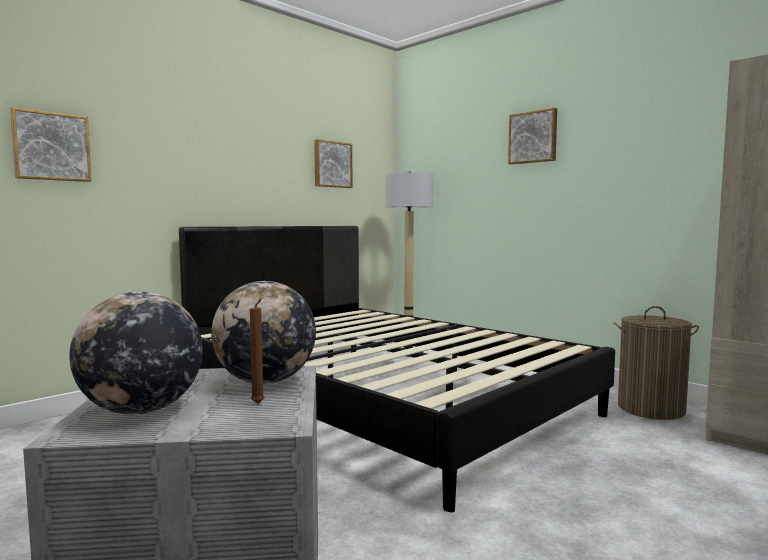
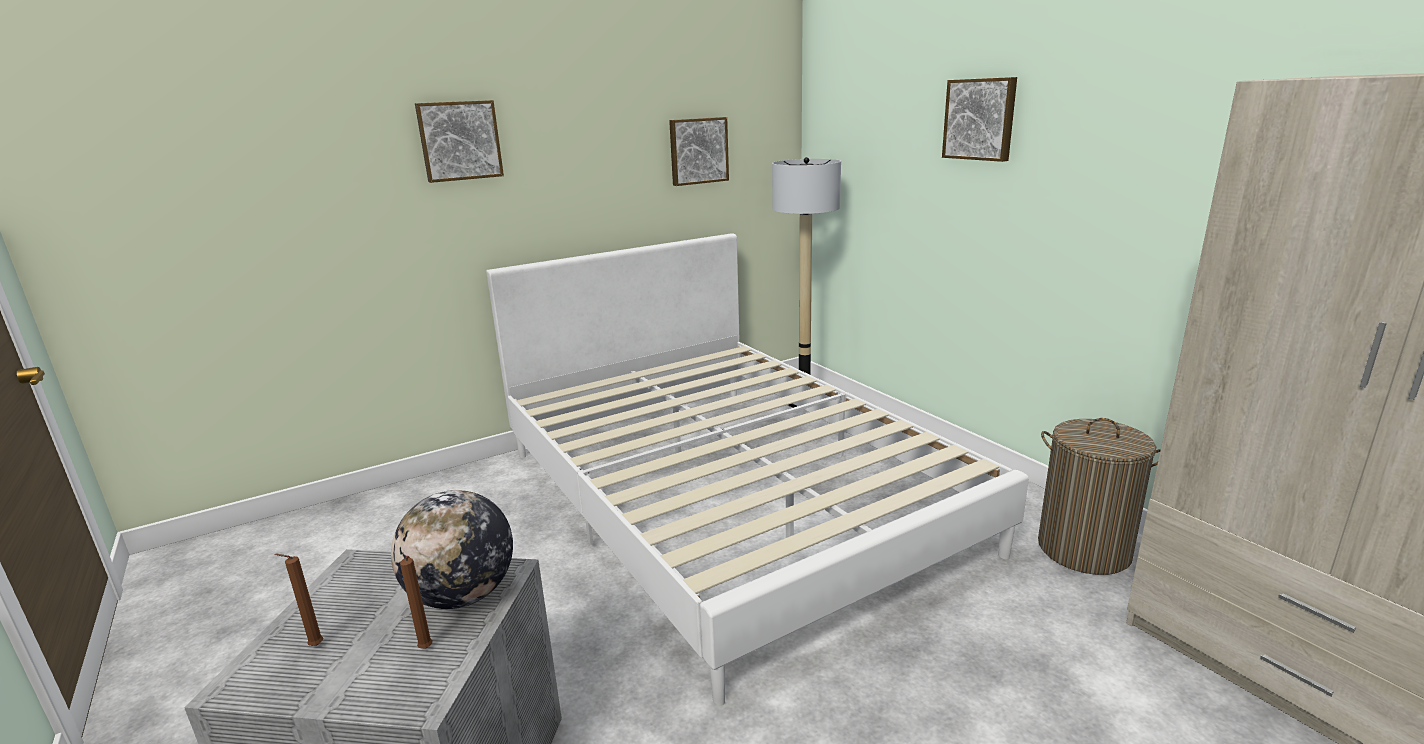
camera: 15 degrees right, 15 degrees up
(51, 146) = (319, 194): picture -> picture (459, 141)
(141, 410) = (314, 646): globe -> brown candle
(383, 401) = (729, 497): black bed -> white bed

